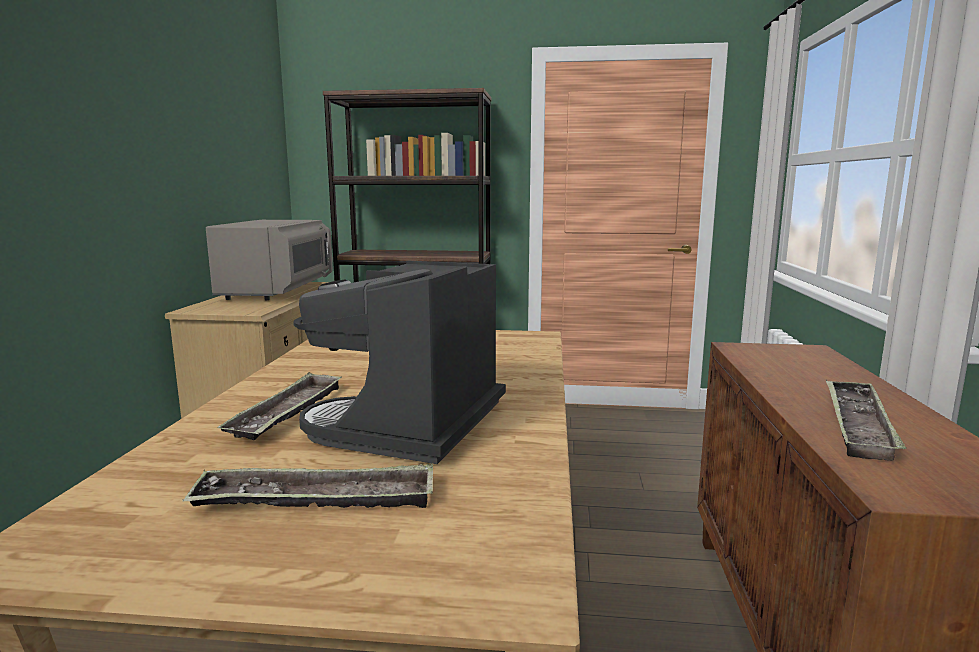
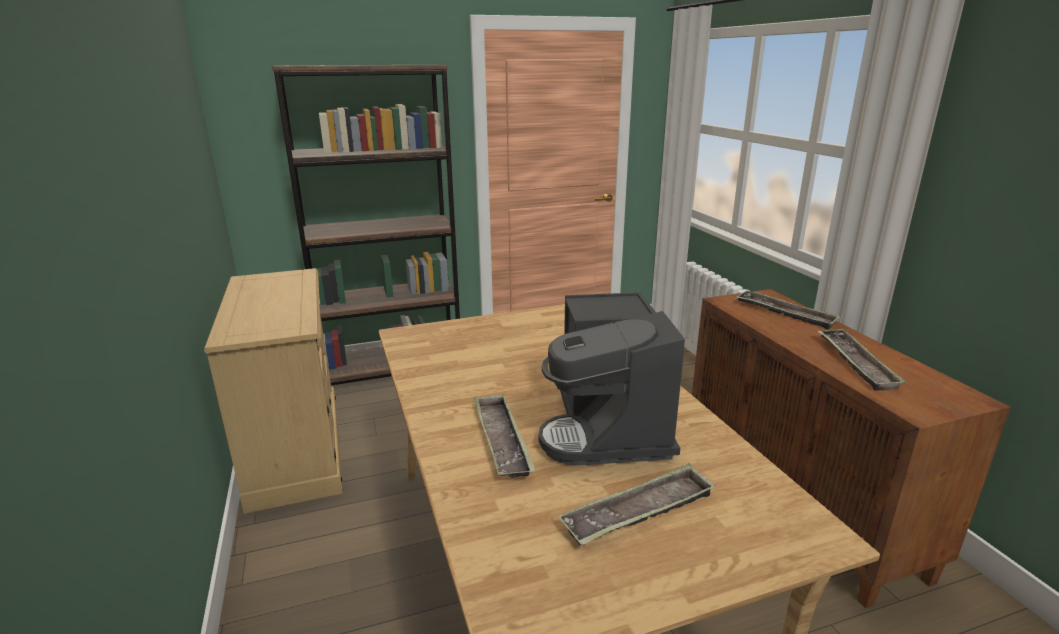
camera: 25 degrees left, 10 degrees up
(279, 291) = (275, 292): grey microwave -> none
(812, 367) = (785, 313): none -> tray

